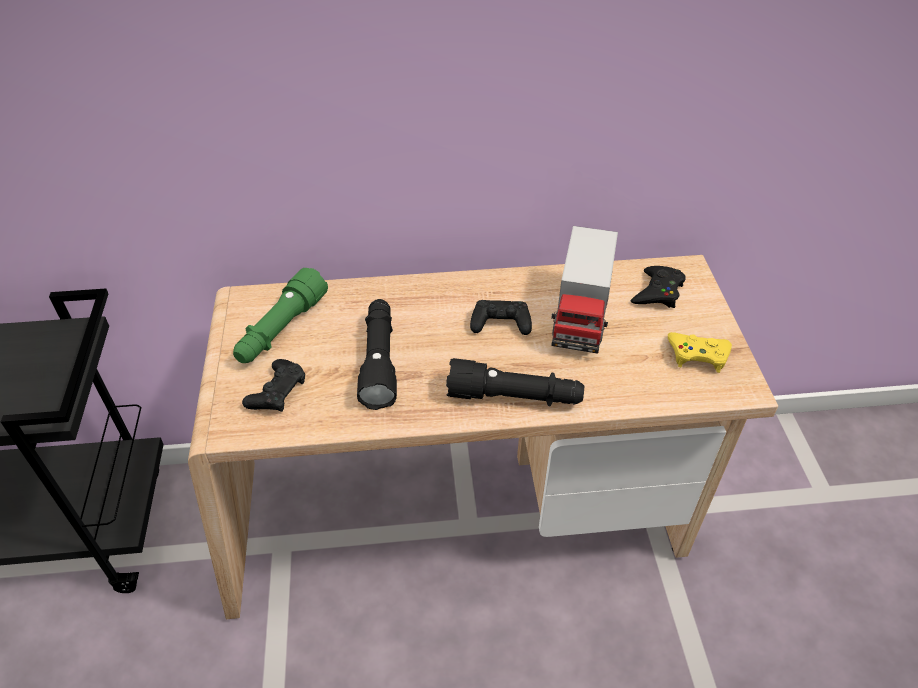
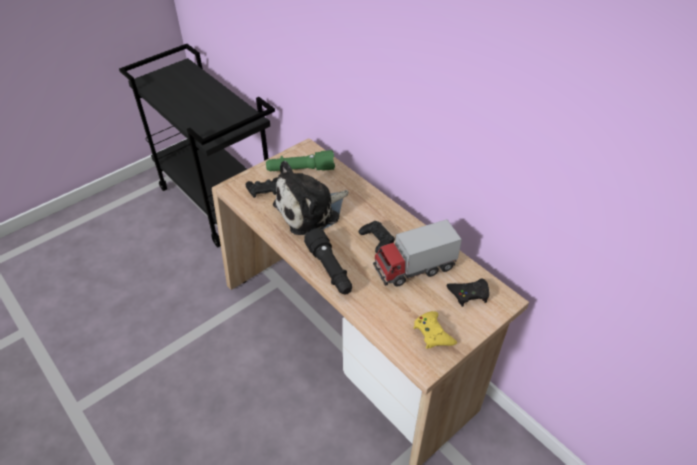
camera: 55 degrees right, 0 degrees up
(379, 361) = (310, 211): black flashlight -> plush toy

